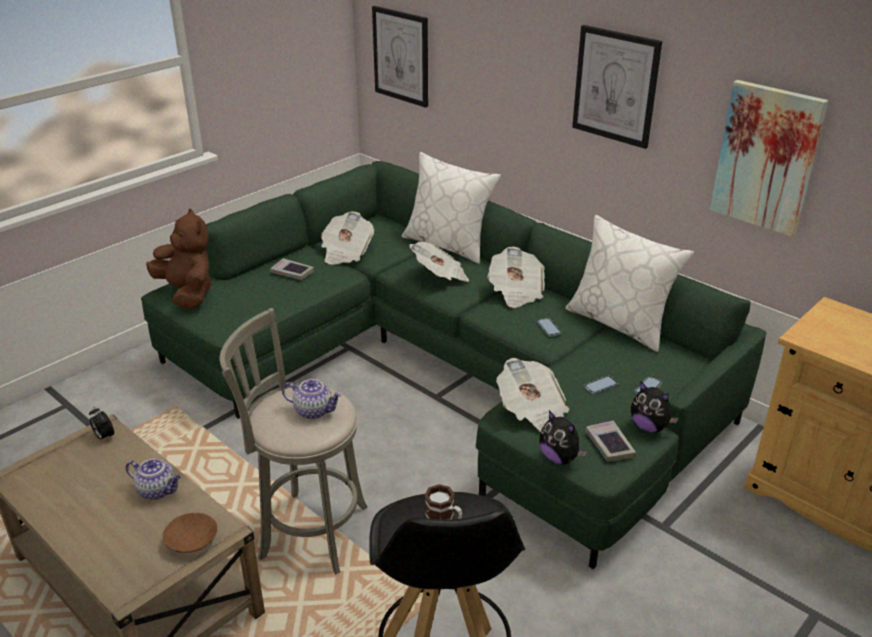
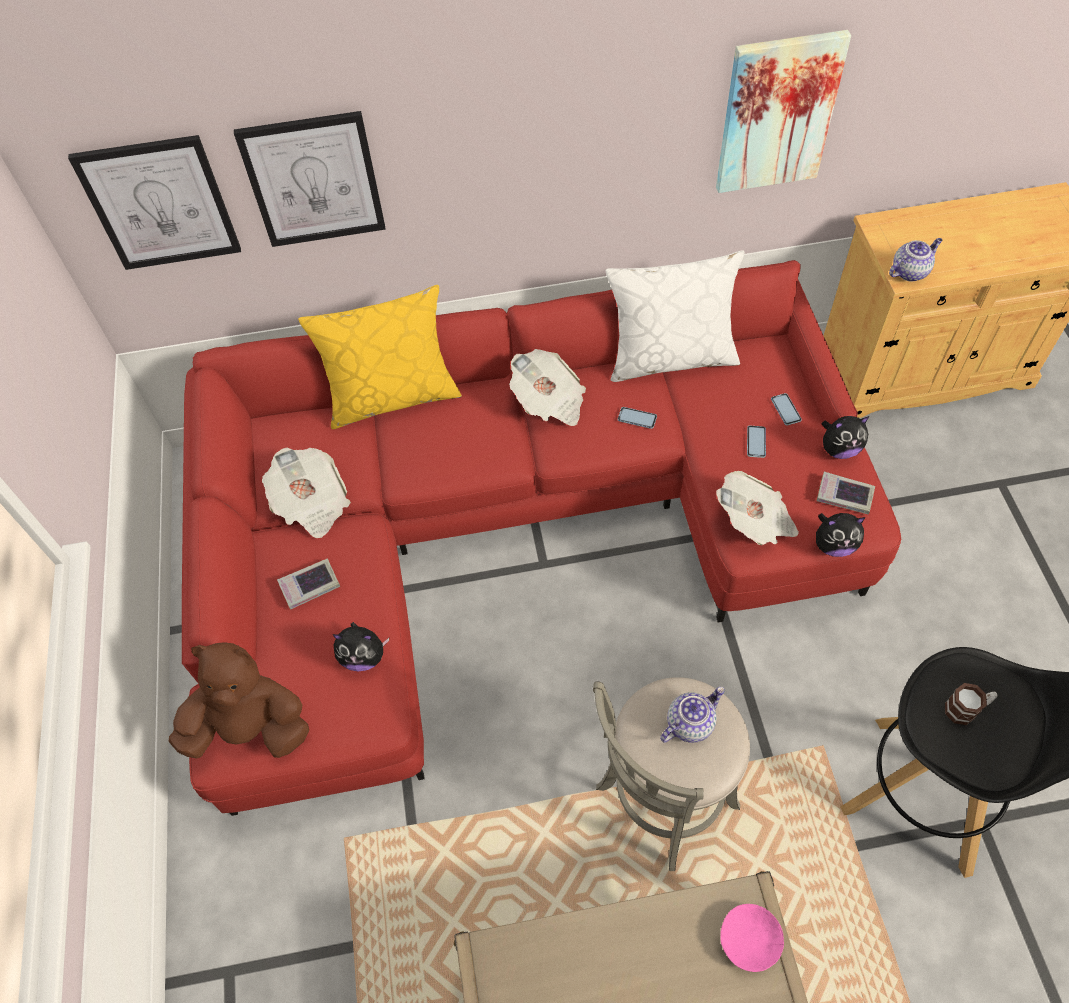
camera: 50 degrees left, 25 degrees up
(104, 436) = (498, 962): alarm clock -> none
(158, 491) = (643, 940): teapot -> teapot (910, 271)
(192, 541) = (750, 940): brown bowl -> pink bowl
(264, 307) = (363, 656): none -> plush toy
(440, 276) = (457, 446): newspaper -> none
(448, 244) = (392, 396): white pillow -> yellow pillow
(448, 370) = (509, 525): green sofa -> red sofa
(615, 86) = (565, 110): picture -> picture (314, 180)

